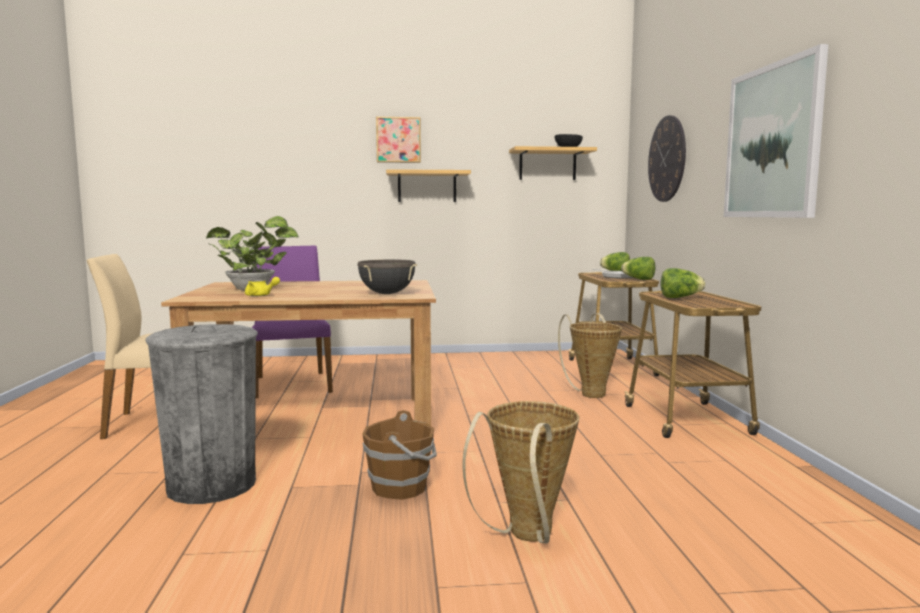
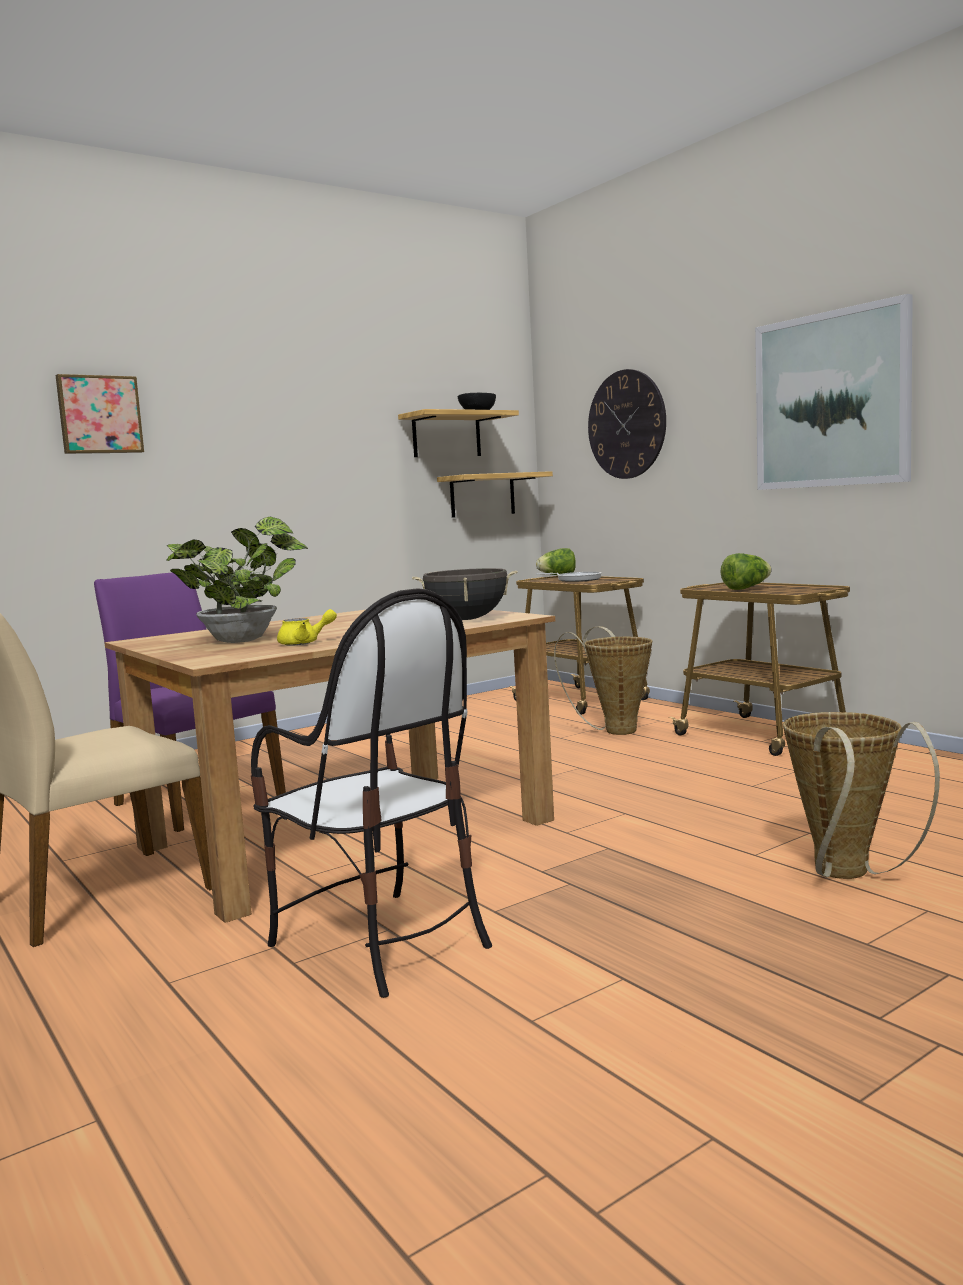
camera: 30 degrees left, 0 degrees up
(211, 485) = (380, 942): grey trash can -> chair
(398, 140) = (246, 399): picture -> picture (99, 415)
(401, 487) = (626, 872): brown bucket -> none
(427, 187) = (293, 471): shelf -> shelf (482, 495)
(639, 279) = (618, 579): lettuce -> none

